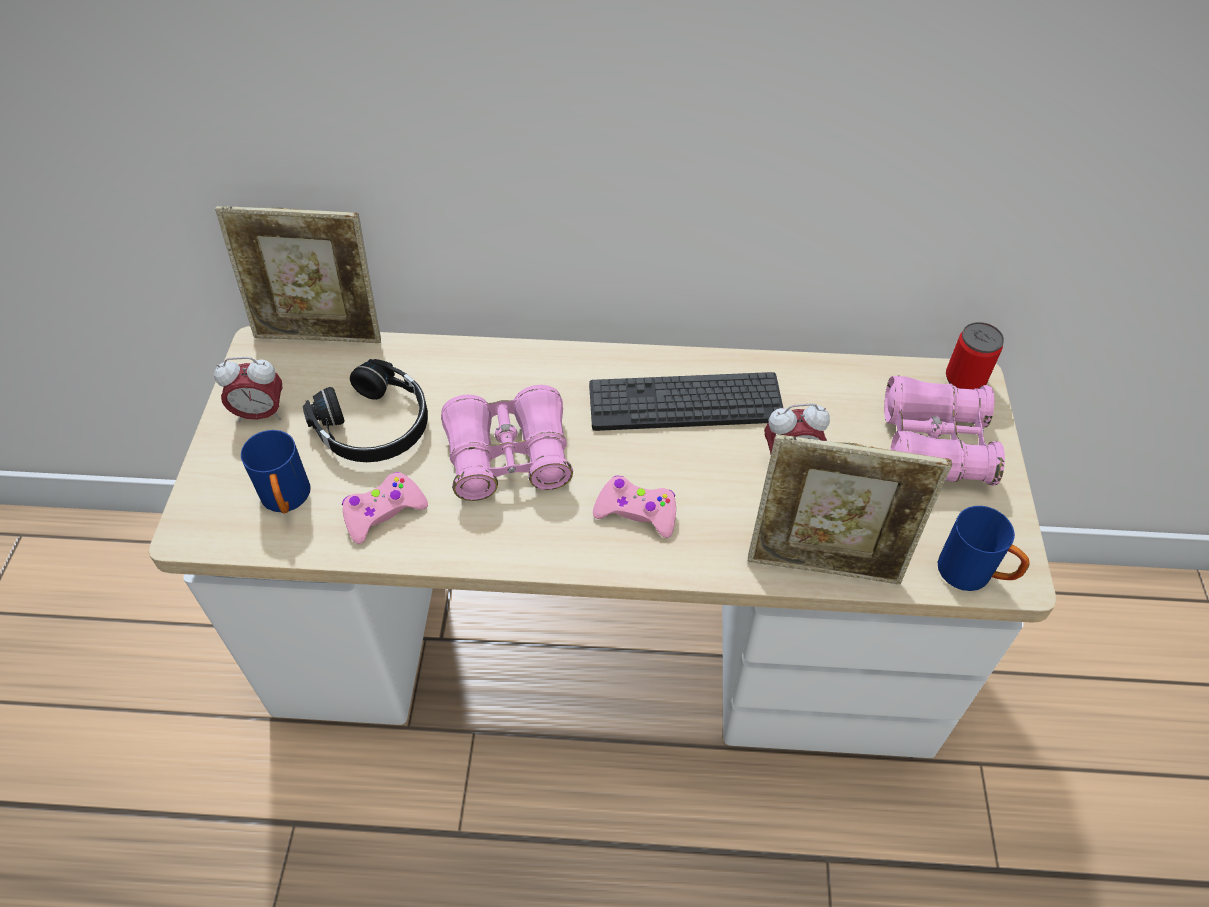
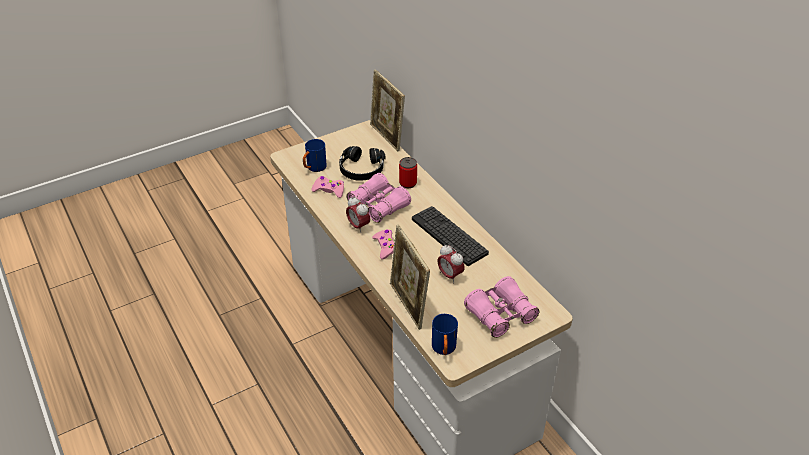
camera: 55 degrees right, 10 degrees down
(261, 414) = (341, 144): alarm clock -> alarm clock (358, 226)
(965, 379) = (550, 311): can -> can (408, 183)

